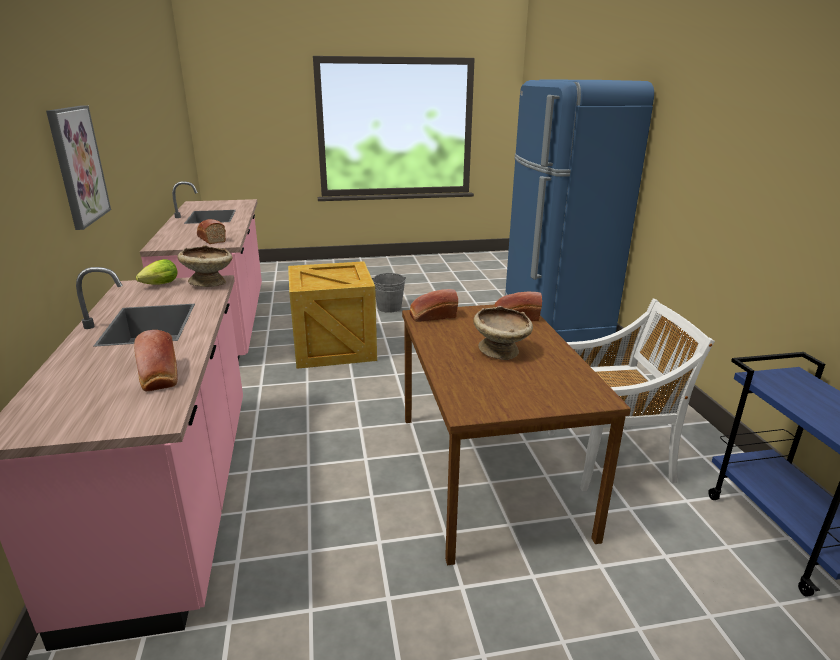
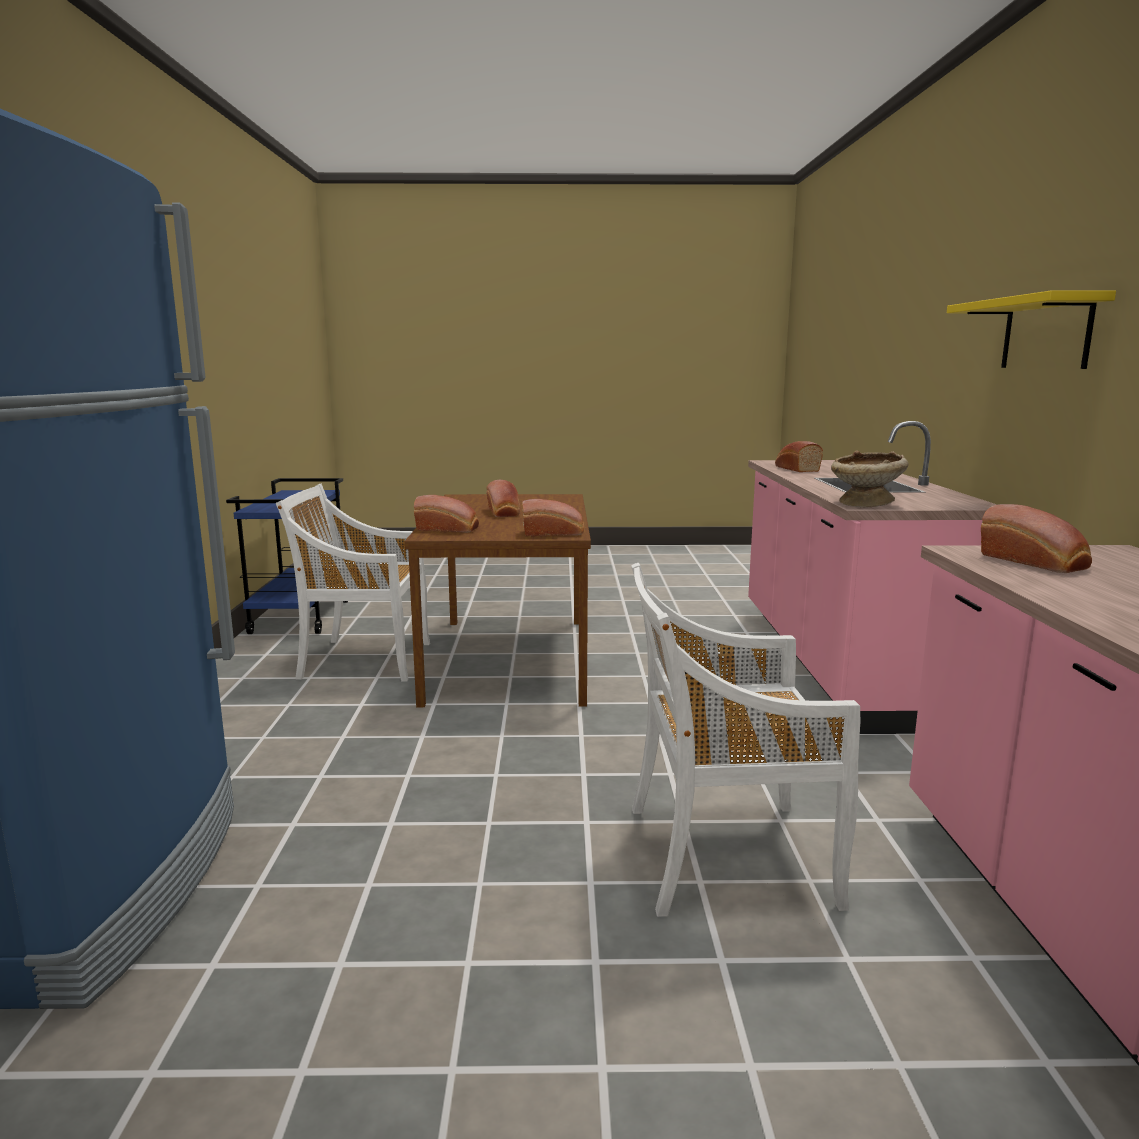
camera: 170 degrees left, 10 degrees down
(78, 165) = (1046, 333): picture -> yellow shelf
(158, 285) = (935, 504): lettuce -> none
(335, 347) = (724, 856): crate -> white chair
(389, 308) = (542, 1069): grey bucket -> none
(501, 351) = (503, 512): beige bowl -> bread

